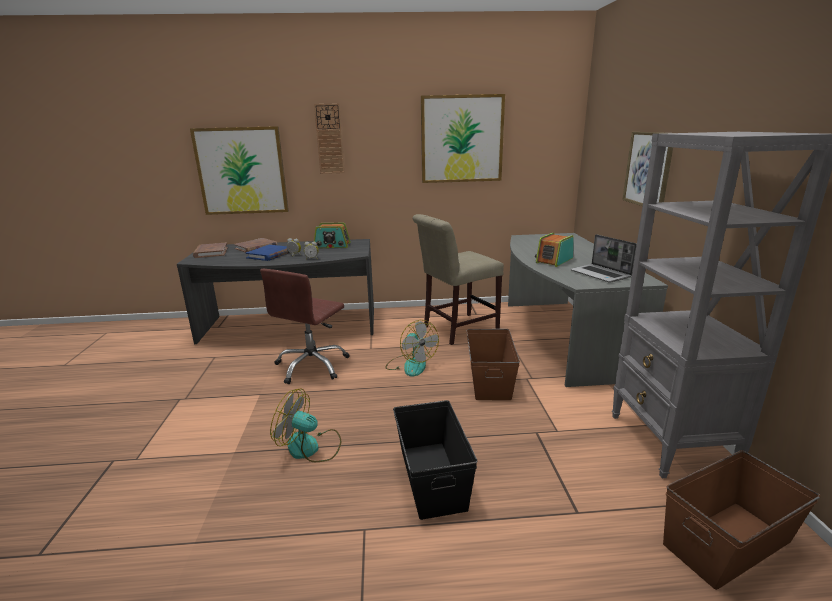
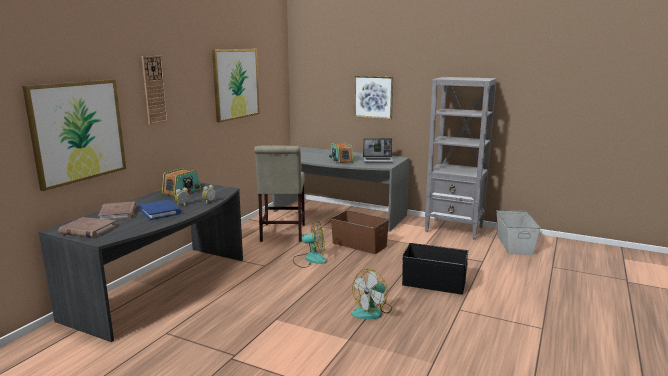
camera: 60 degrees left, 5 degrees down
(312, 366) = (259, 291): brown office chair -> none
(725, 542) = (514, 244): brown storage box -> grey storage box

